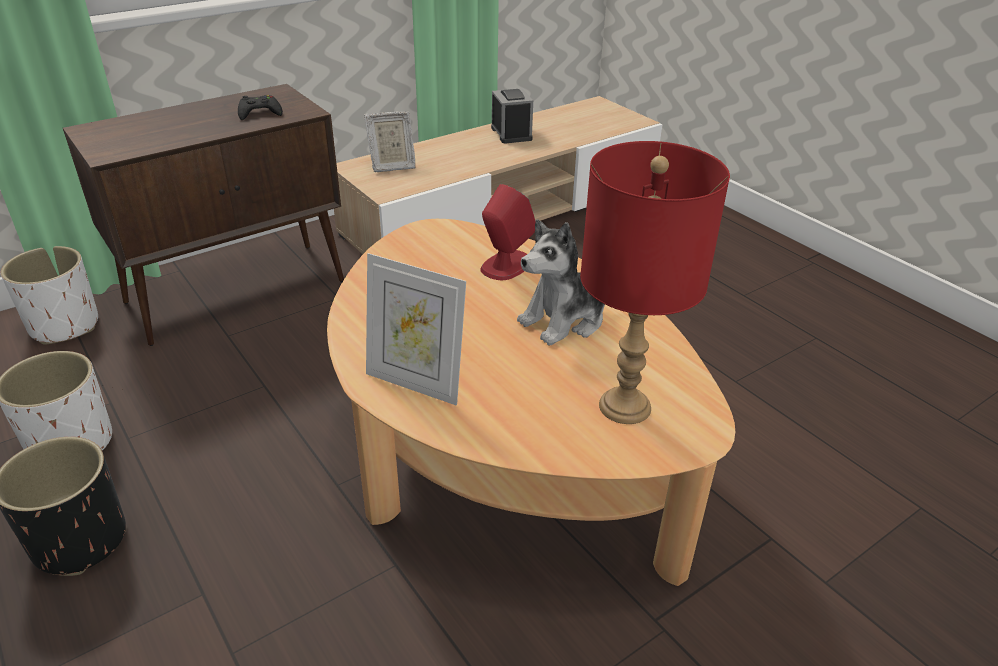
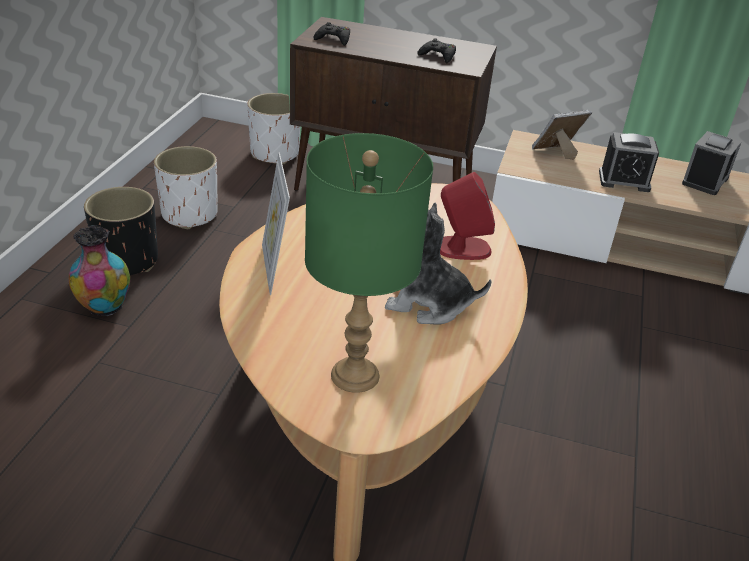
camera: 50 degrees right, 0 degrees up
(128, 142) = (334, 39): none -> black game controller
(137, 603) = (104, 306): none -> vase
(391, 166) = (556, 153): picture frame -> picture frame turned 120 degrees clockwise
(468, 161) = (624, 181): none -> alarm clock
(624, 405) = (355, 374): red table lamp -> green table lamp

